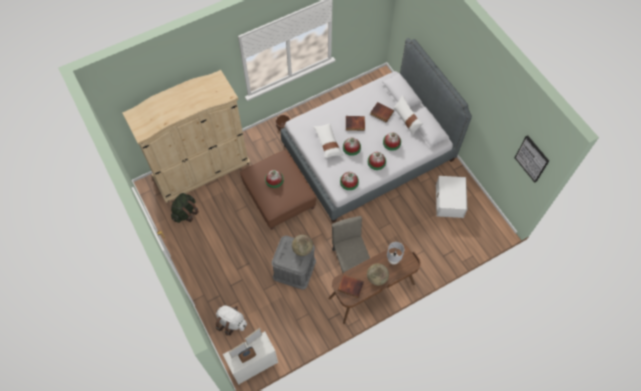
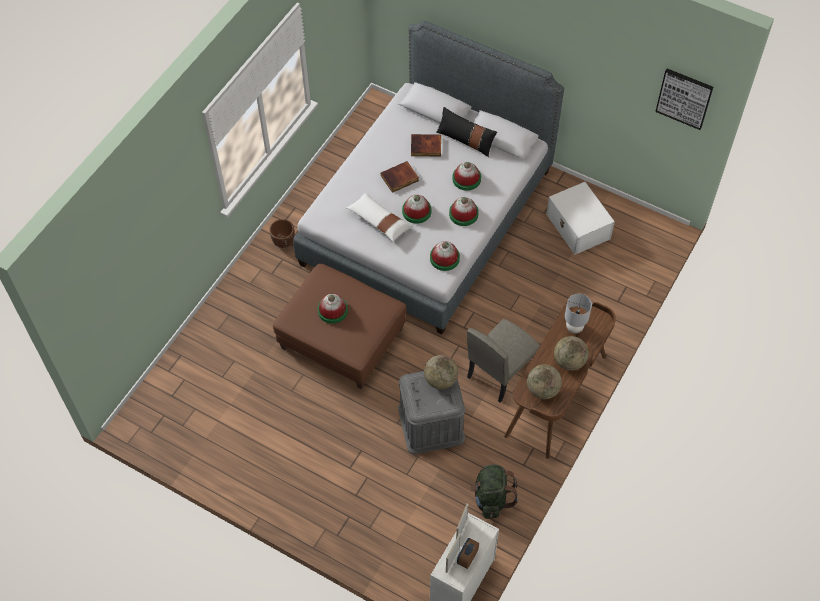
camera: 30 degrees left, 5 degrees down
(185, 213) = (217, 431): green backpack -> green backpack (491, 498)
(201, 169) = (198, 358): beige wardrobe -> none
(231, 322) = (392, 543): white backpack -> none
(350, 260) = (500, 371): beige chair -> beige chair turned 90 degrees counterclockwise
(351, 286) = (542, 390): book -> globe
(406, 120) = (465, 140): white pillow -> black pillow

